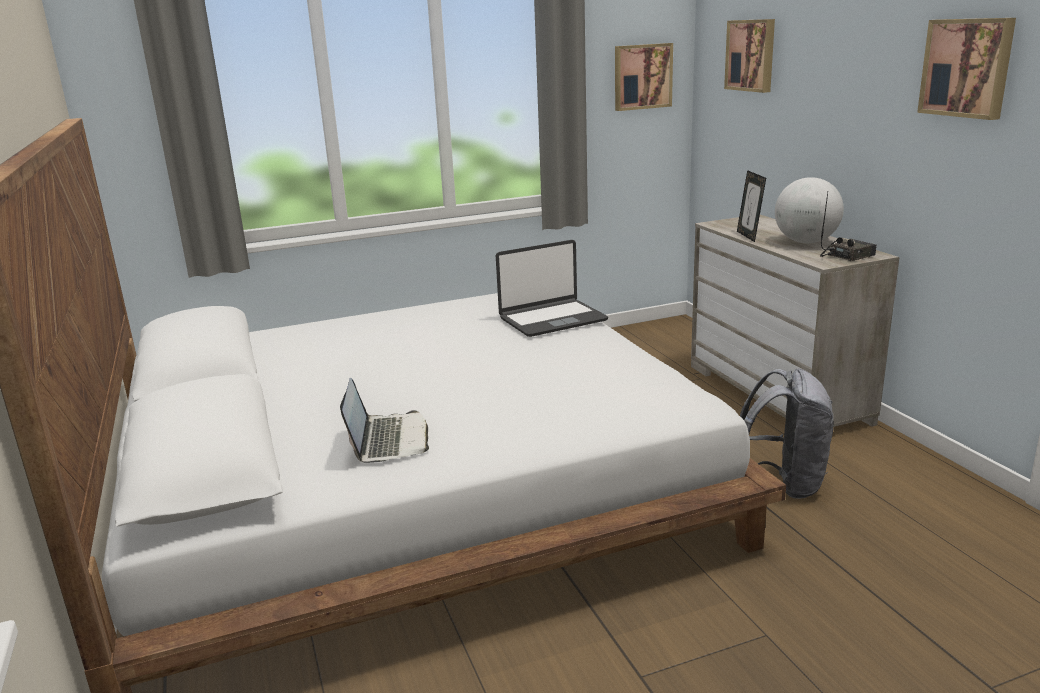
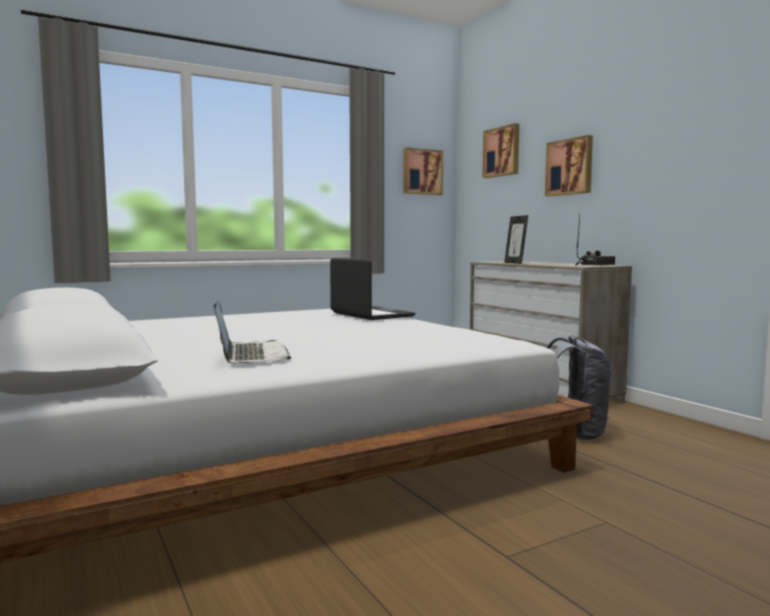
camera: 10 degrees left, 15 degrees down
(552, 319) = (371, 315): laptop -> laptop turned 90 degrees counterclockwise
(805, 242) = (559, 263): globe -> none
(967, 67) = (671, 122): picture -> picture (570, 167)

